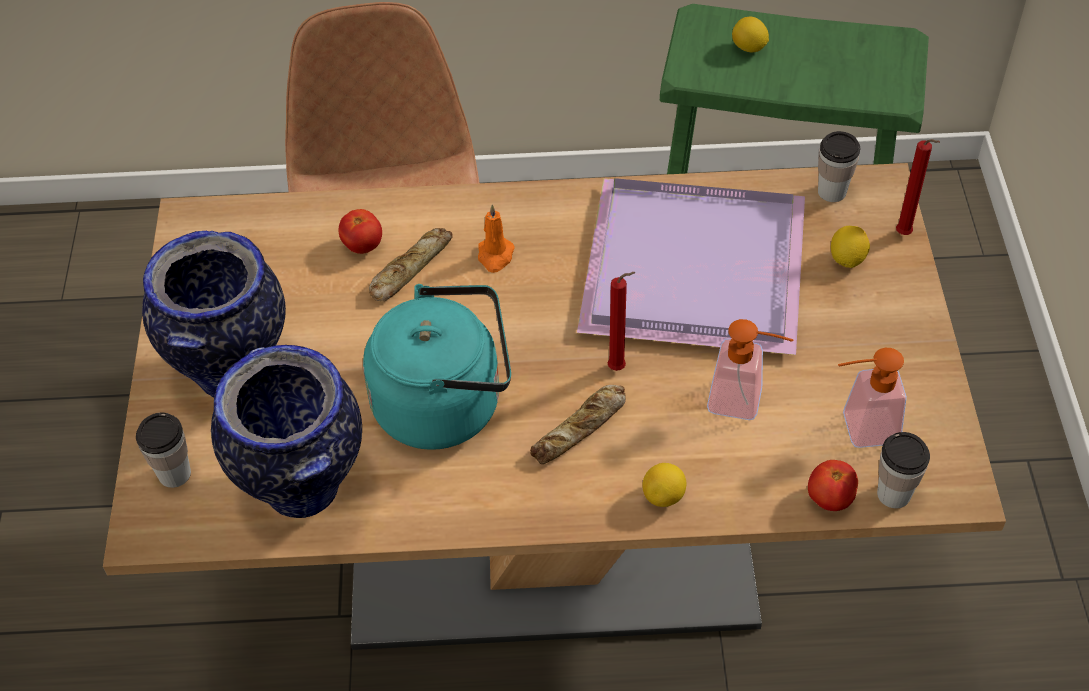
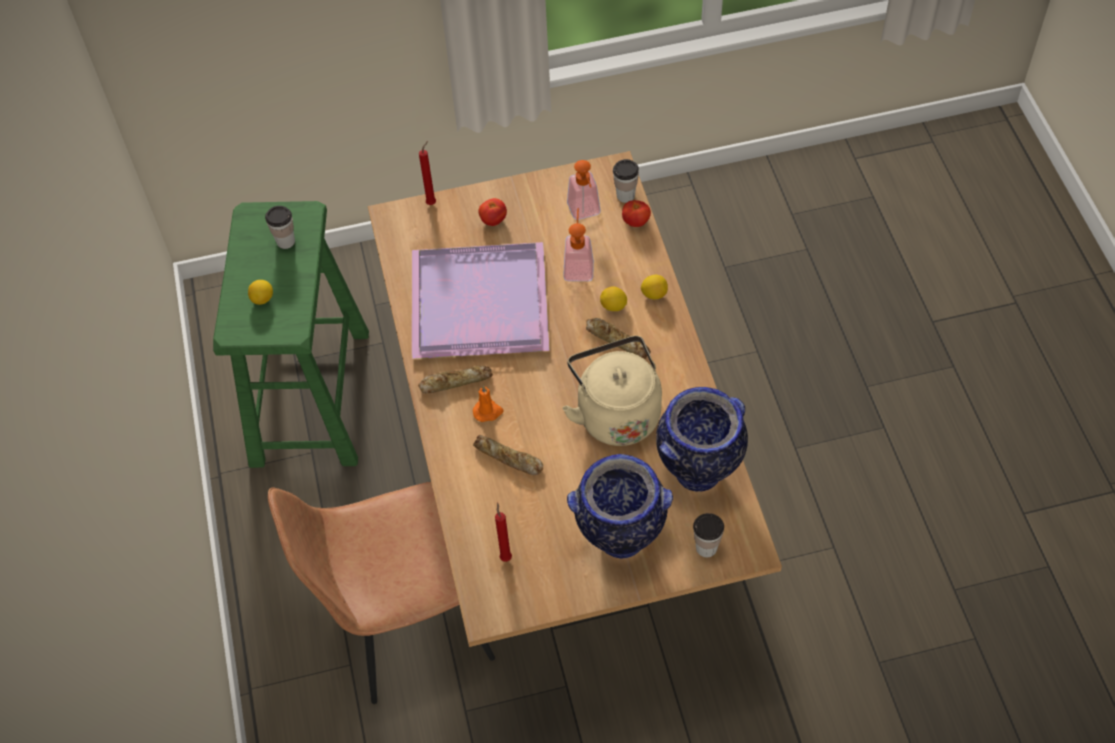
camera: 100 degrees left, 5 degrees up
(362, 245) = (493, 492): tomato -> tomato (493, 220)
(446, 404) = (616, 412): turquoise kettle -> beige kettle
(558, 226) = (455, 381): none -> bread
(619, 368) = (567, 329): red candle -> red candle (505, 556)
(832, 192) = (400, 241): cup -> cup (286, 241)
(847, 259) = (457, 228): lemon -> lemon (613, 306)

